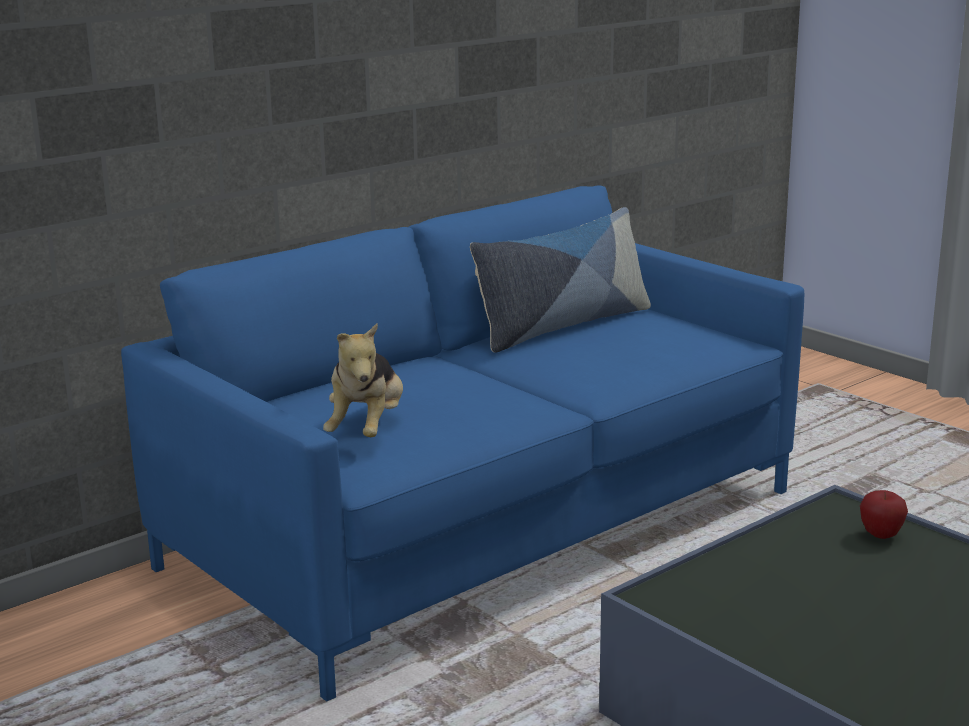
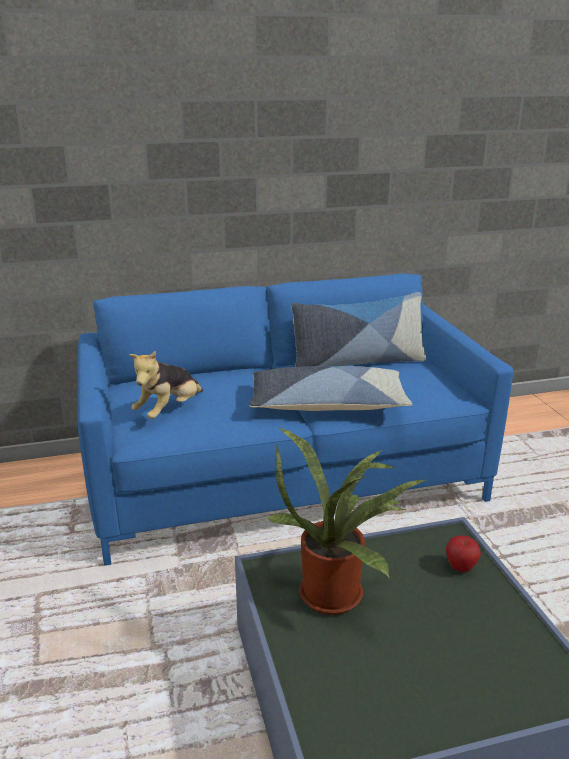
camera: 25 degrees right, 5 degrees up
(580, 380) = (327, 404): none -> pillow
(767, 596) = (336, 592): none -> potted plant

